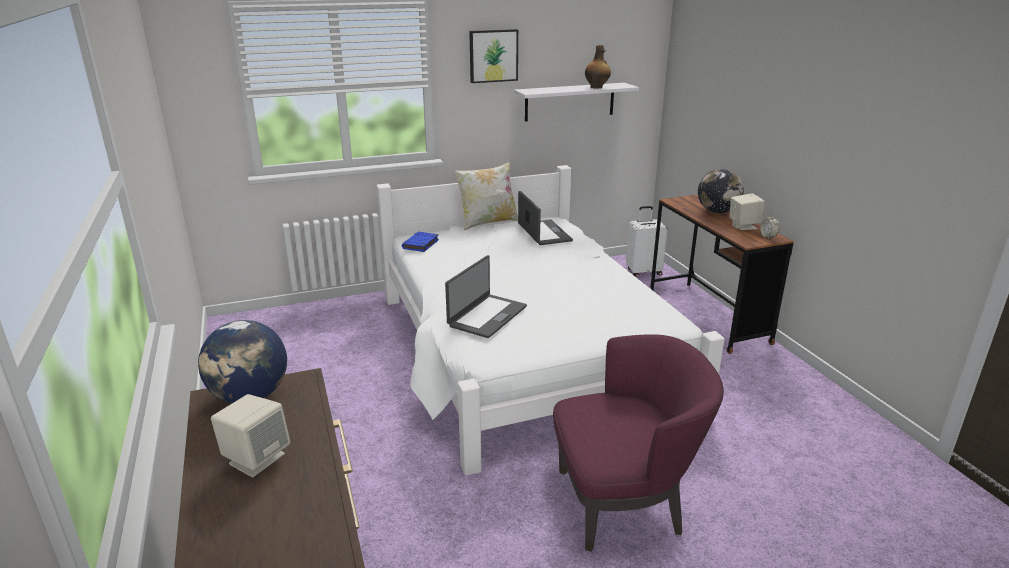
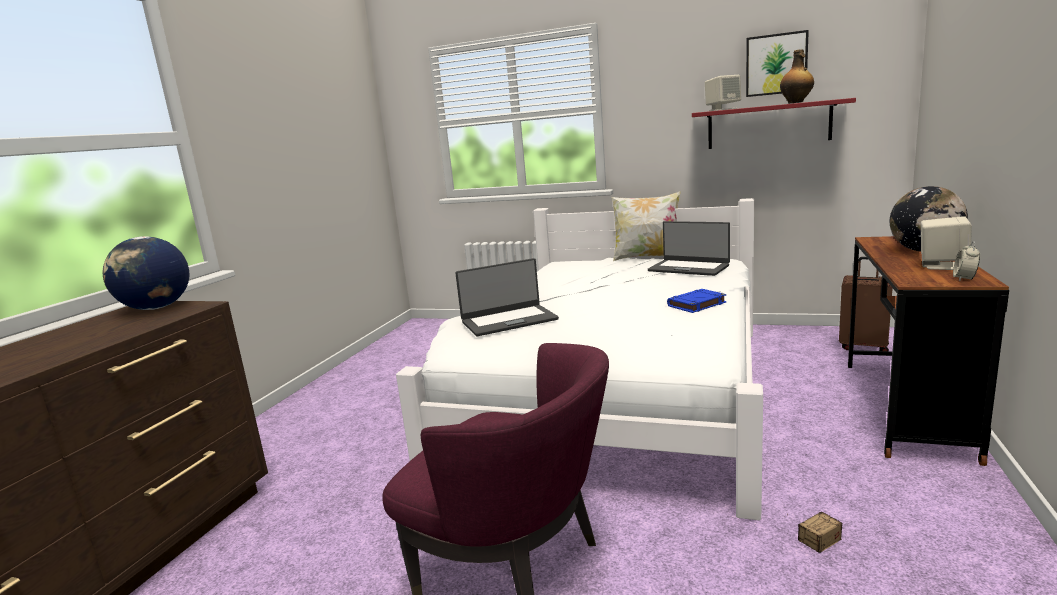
camera: 40 degrees right, 10 degrees down
(256, 458) = (67, 339): beige speaker -> beige speaker (722, 109)
(420, 244) = (557, 267): blue book -> blue book (696, 304)
(493, 55) = (668, 76): picture -> picture (776, 64)
(543, 233) = (689, 268): laptop -> laptop turned 105 degrees clockwise
(569, 101) = (768, 125): white shelf -> red shelf
(643, 272) = (863, 346): white suitcase -> brown suitcase
(747, 425) = (803, 550): none -> storage box

